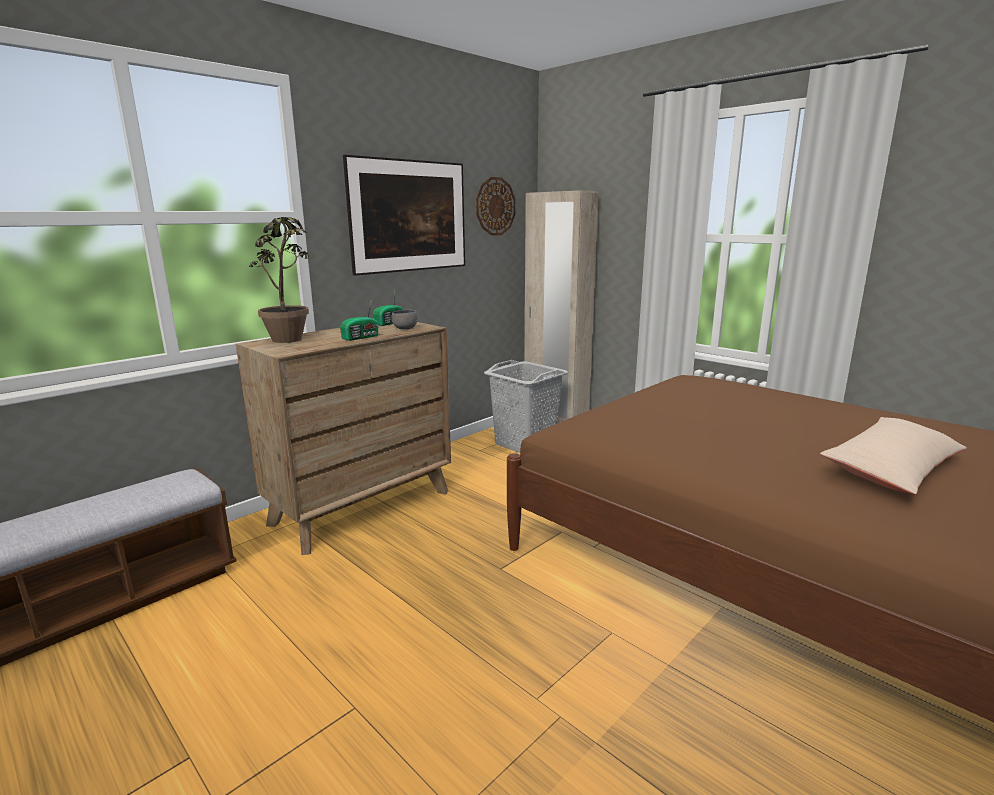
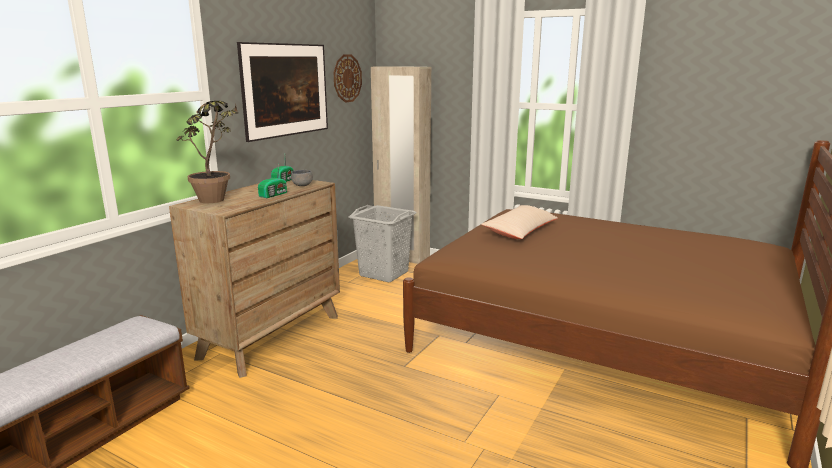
camera: 15 degrees left, 0 degrees up
(891, 469) = (662, 262): beige pillow -> beige pillow (520, 231)

